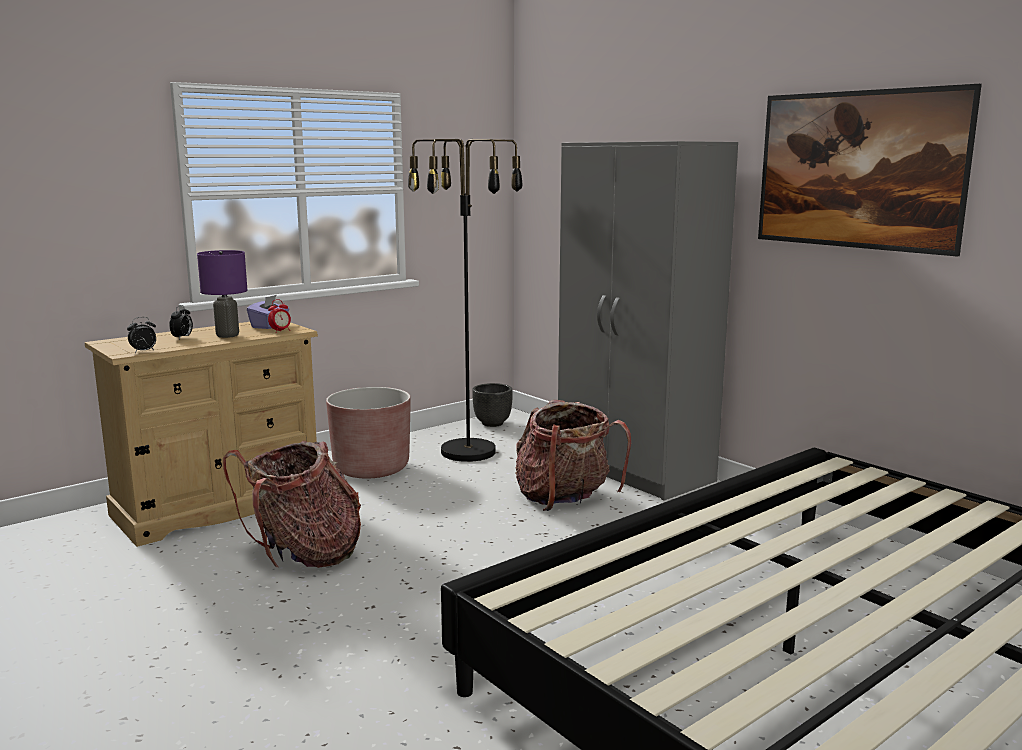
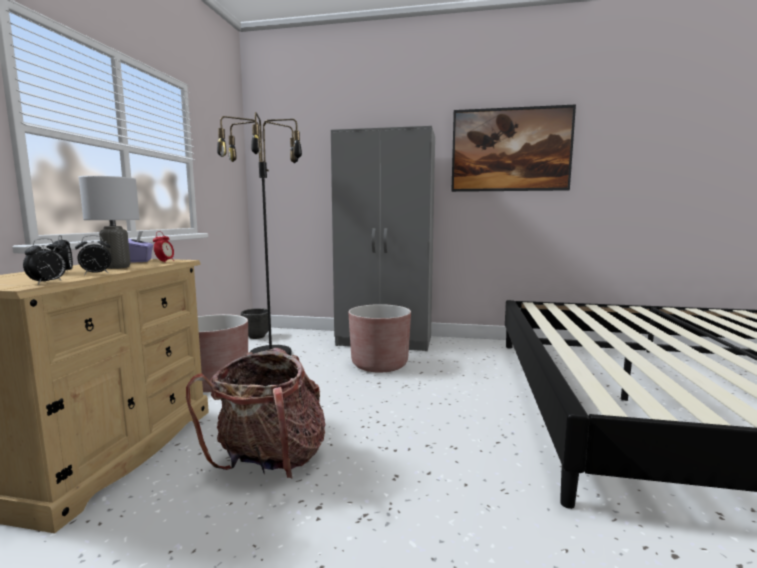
camera: 40 degrees left, 5 degrees down
(192, 344) = (96, 274): none -> alarm clock
(228, 335) = (116, 267): purple table lamp -> white table lamp
(565, 499) = (379, 364): backpack -> brown planter

